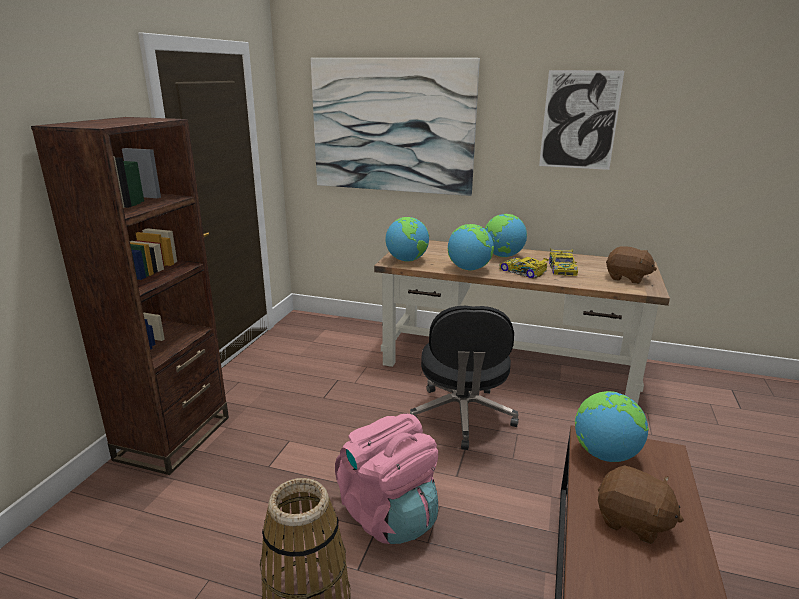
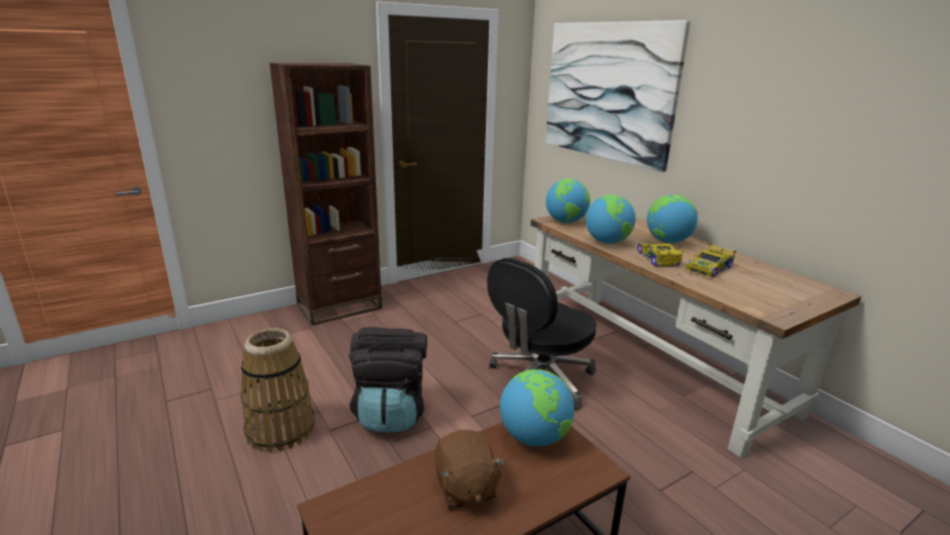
camera: 40 degrees right, 0 degrees up
(389, 514) = (391, 412): pink backpack -> black backpack
(579, 120) = (788, 96): picture -> none
(627, 278) = (772, 297): brown plush toy -> none

